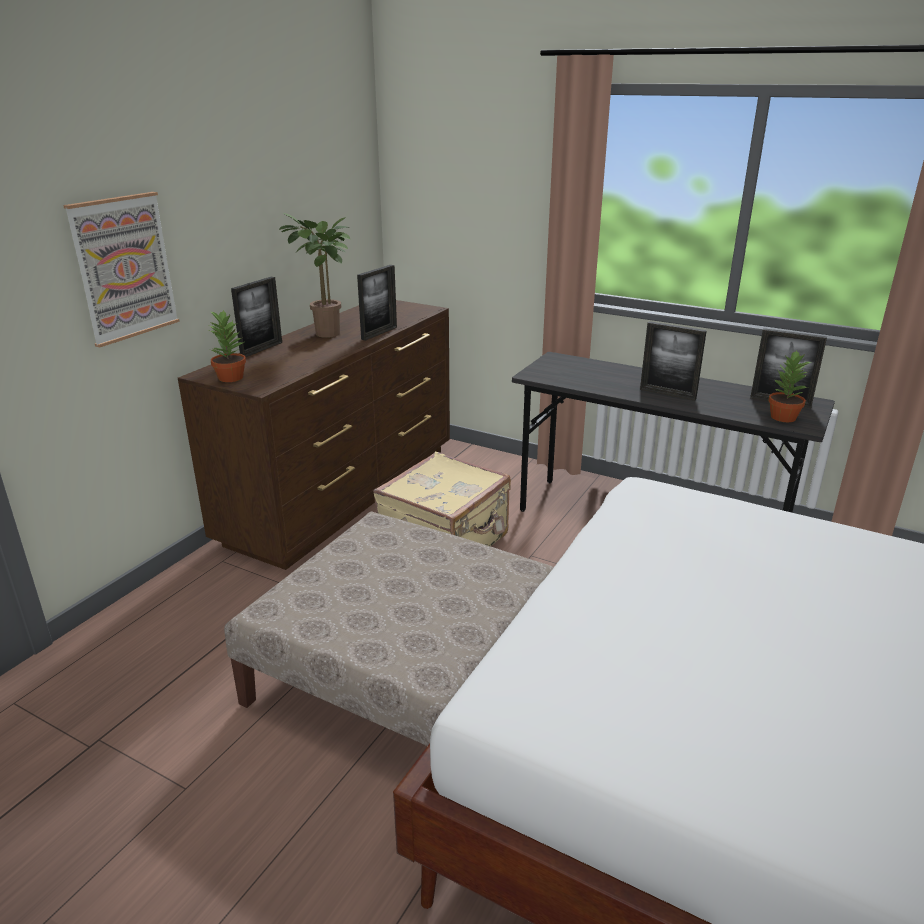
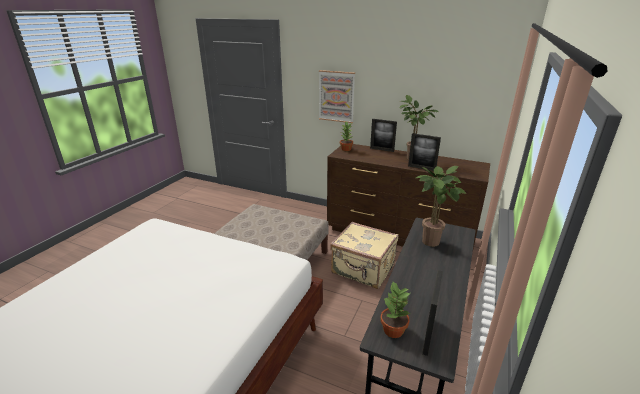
camera: 85 degrees right, 0 degrees up
(589, 378) = (431, 243): none -> potted plant
(667, 394) = (417, 274): picture frame -> none

